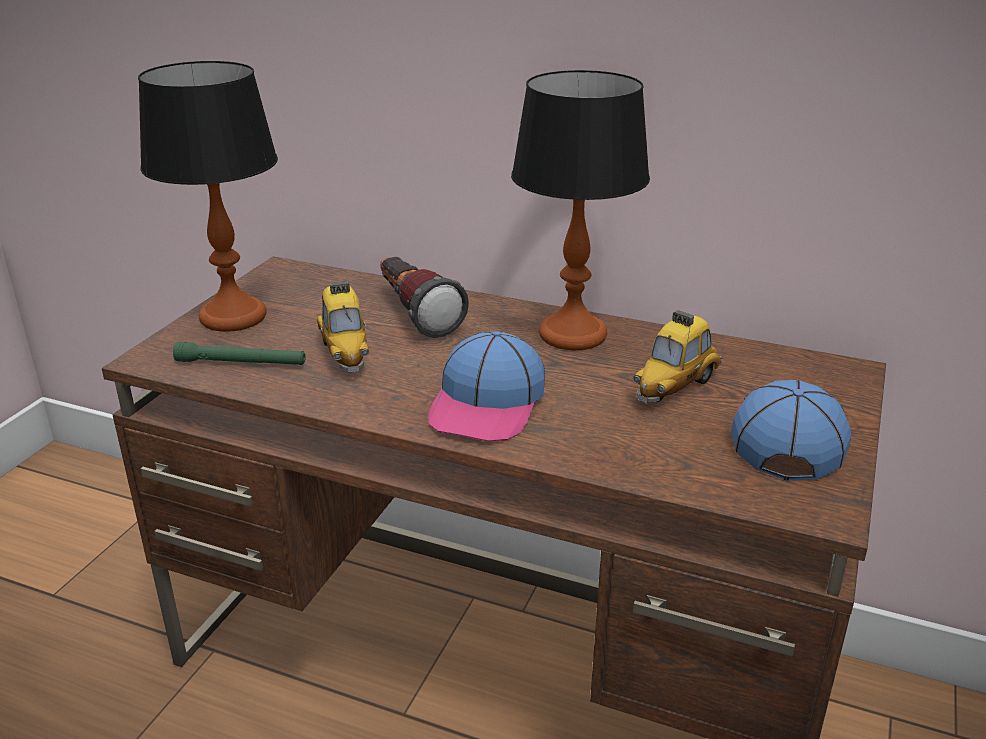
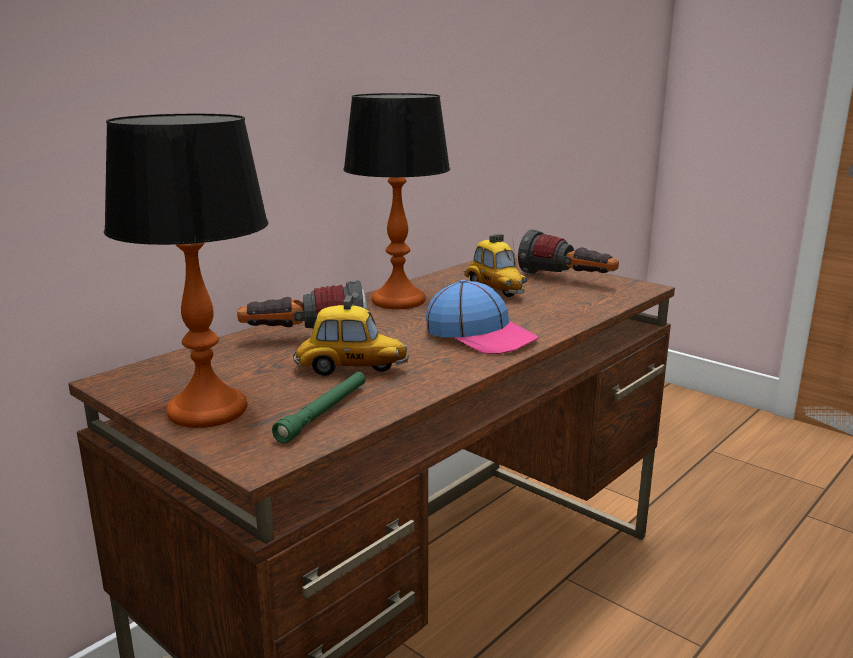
camera: 70 degrees left, 10 degrees down
(786, 436) = (567, 280): cap -> flashlight

